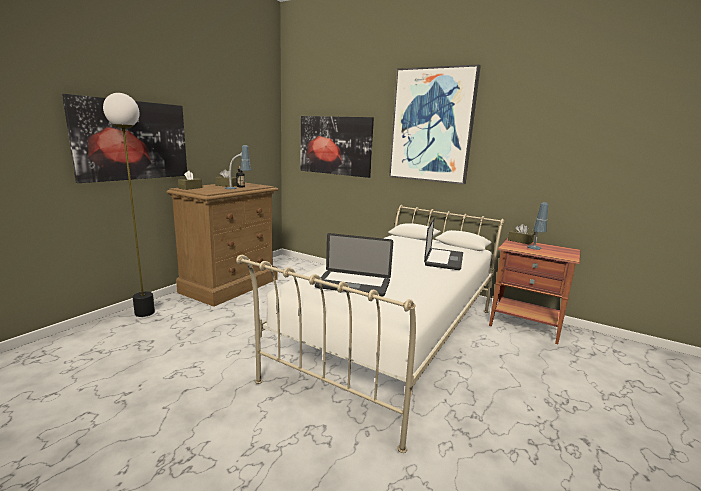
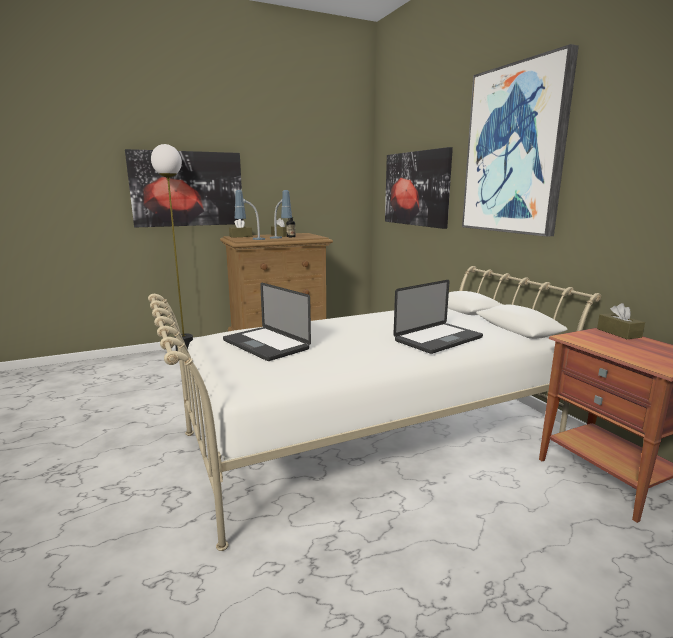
camera: 35 degrees right, 0 degrees up
(534, 250) = (615, 348): table lamp -> table lamp (250, 239)

